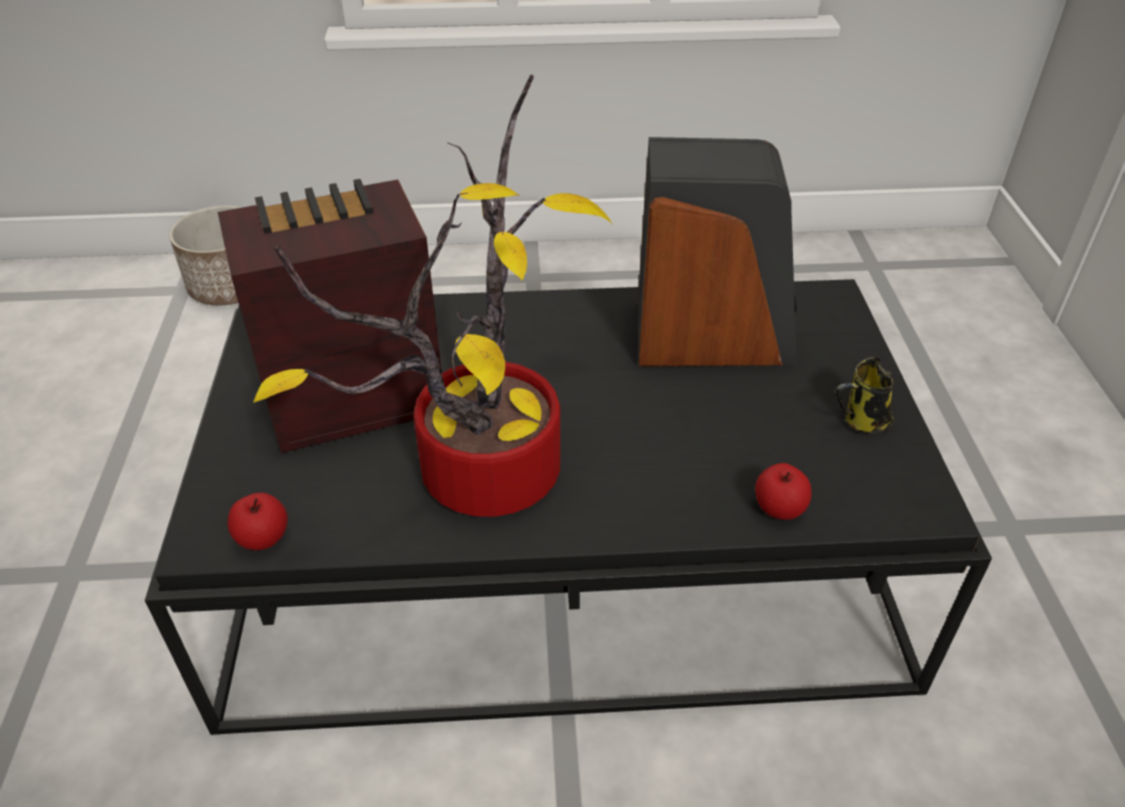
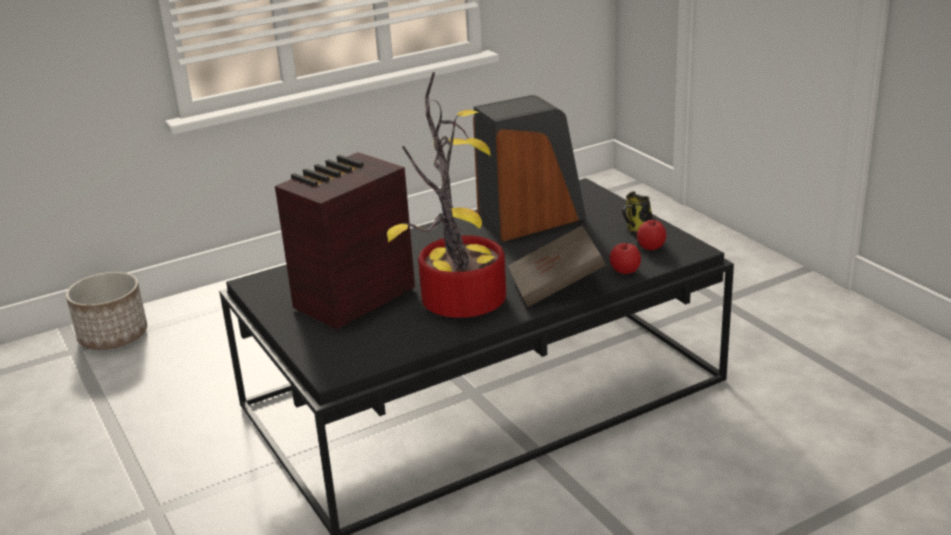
camera: 25 degrees left, 15 degrees down
(263, 538) = (365, 361): apple -> apple (651, 247)
(646, 498) = (556, 287): none -> brown book

